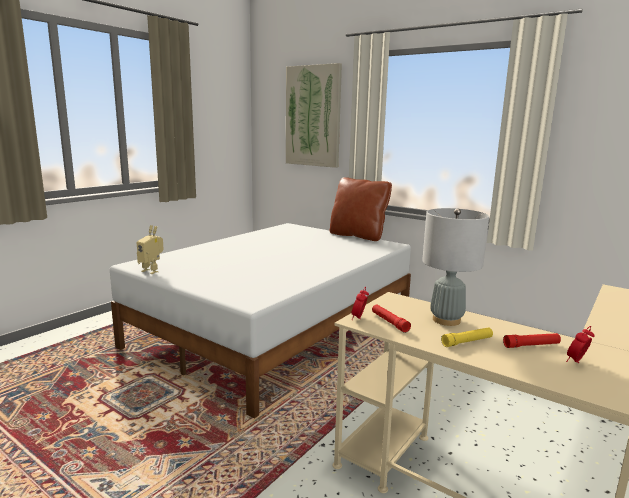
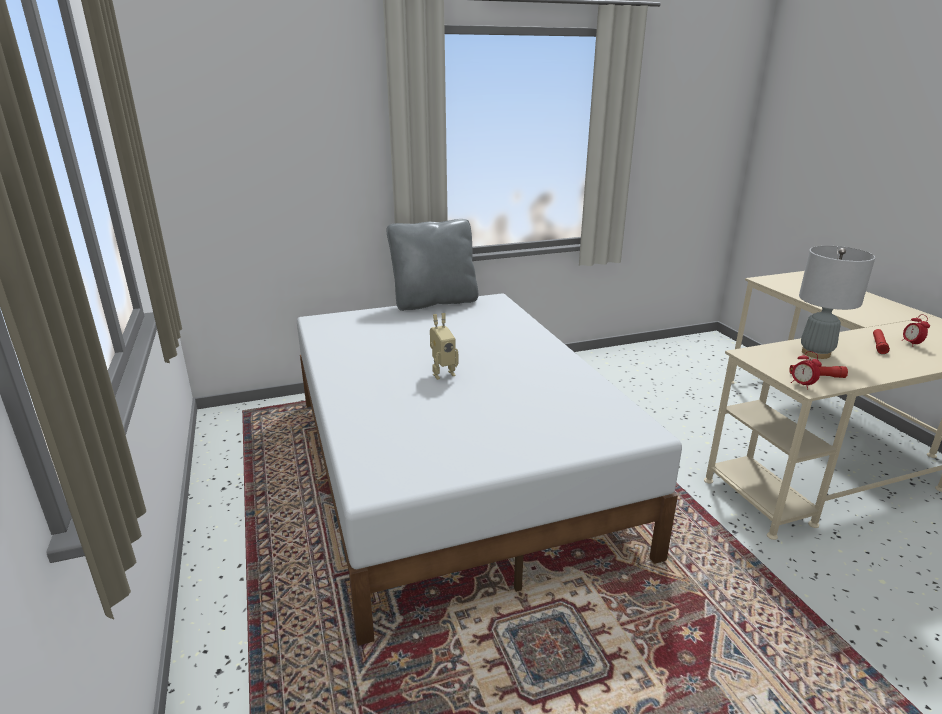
camera: 55 degrees left, 10 degrees up
(152, 271) = (433, 475): toy robot -> toy robot (442, 373)
(313, 116) = (298, 130): picture -> none
(358, 236) = (434, 302): brown pillow -> grey pillow
(467, 342) = (869, 362): yellow flashlight -> none

